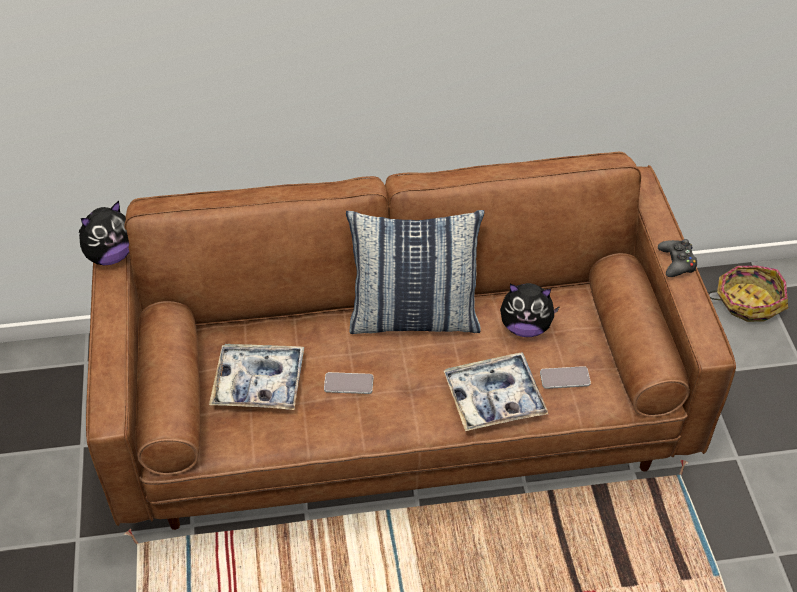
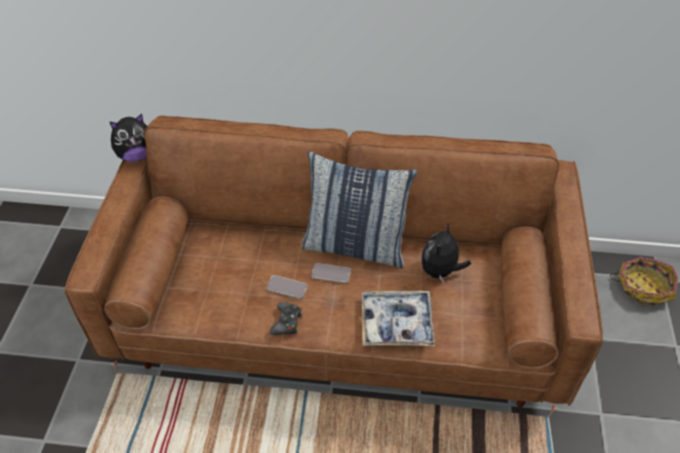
camera: 15 degrees right, 0 degrees up
(259, 383) = (220, 272): tray -> none
(525, 327) = (440, 271): plush toy -> plush toy turned 90 degrees clockwise
(565, 378) = (459, 319): phone -> phone (331, 273)
(677, 262) = (574, 243): black game controller -> black game controller (286, 322)

